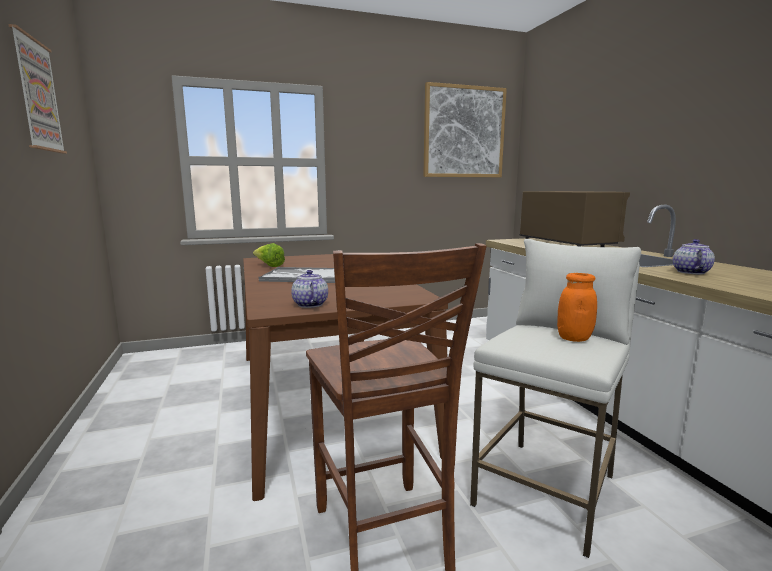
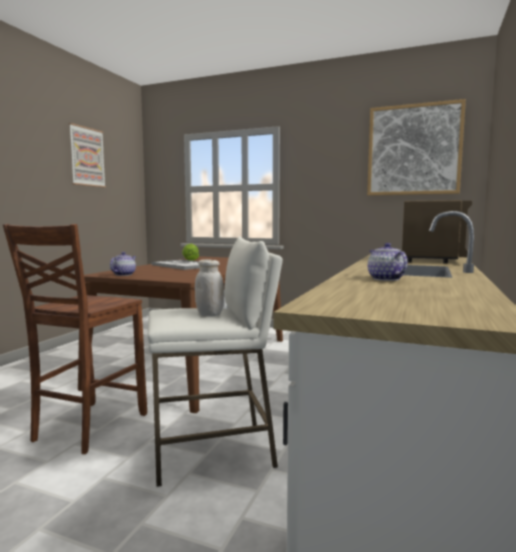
camera: 40 degrees right, 5 degrees down
(574, 338) = (209, 314): orange jar -> white jar
(690, 272) = (385, 279): teapot -> teapot turned 75 degrees counterclockwise

